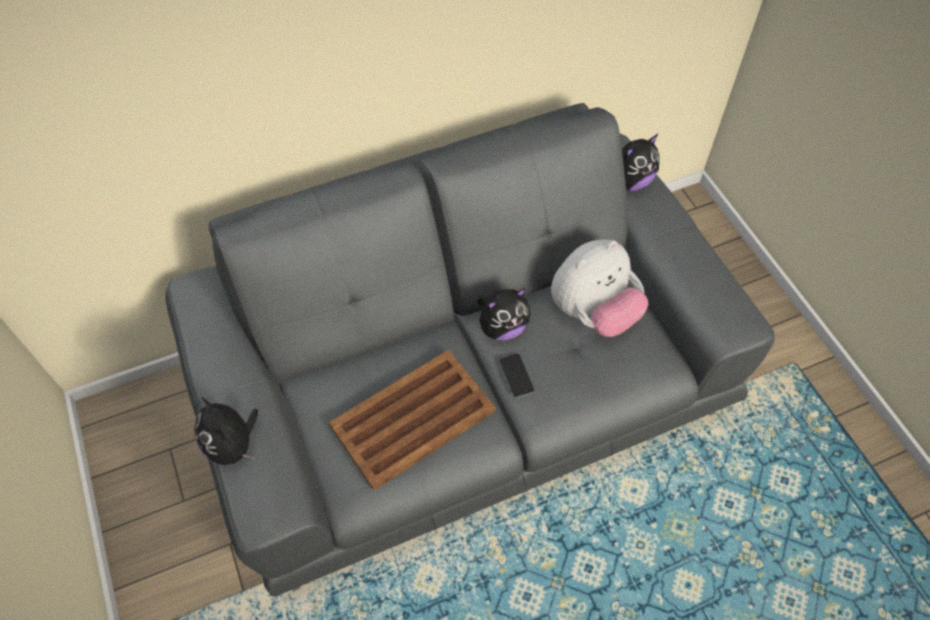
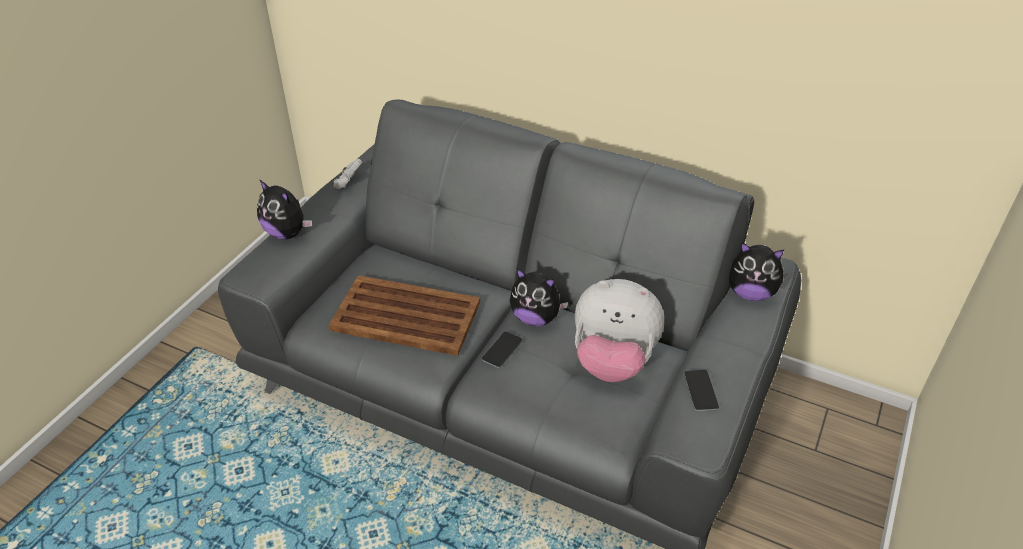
camera: 50 degrees right, 15 degrees down
(211, 348) = (348, 183): none -> white game controller
(233, 446) = (287, 233): plush toy -> plush toy turned 75 degrees counterclockwise
(696, 284) = (700, 390): none -> phone

